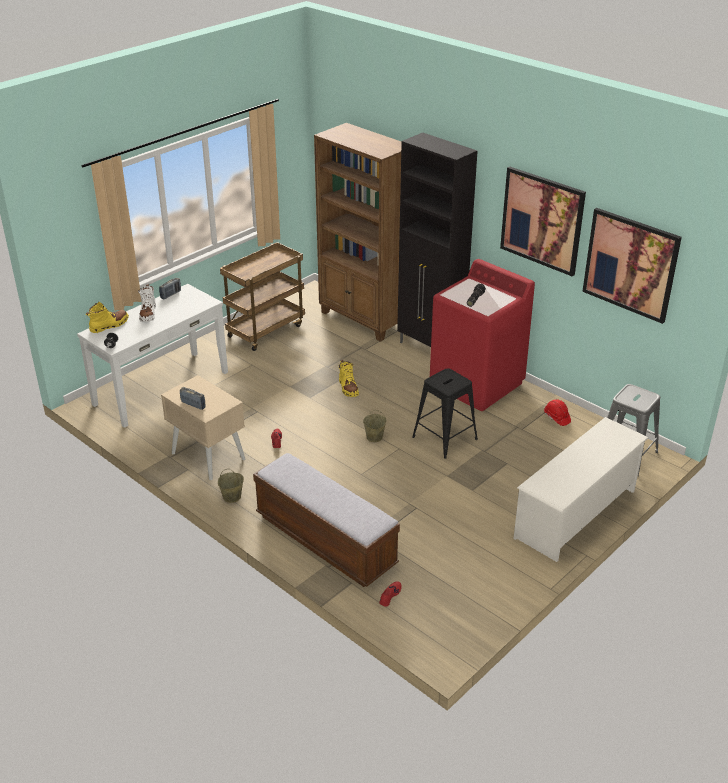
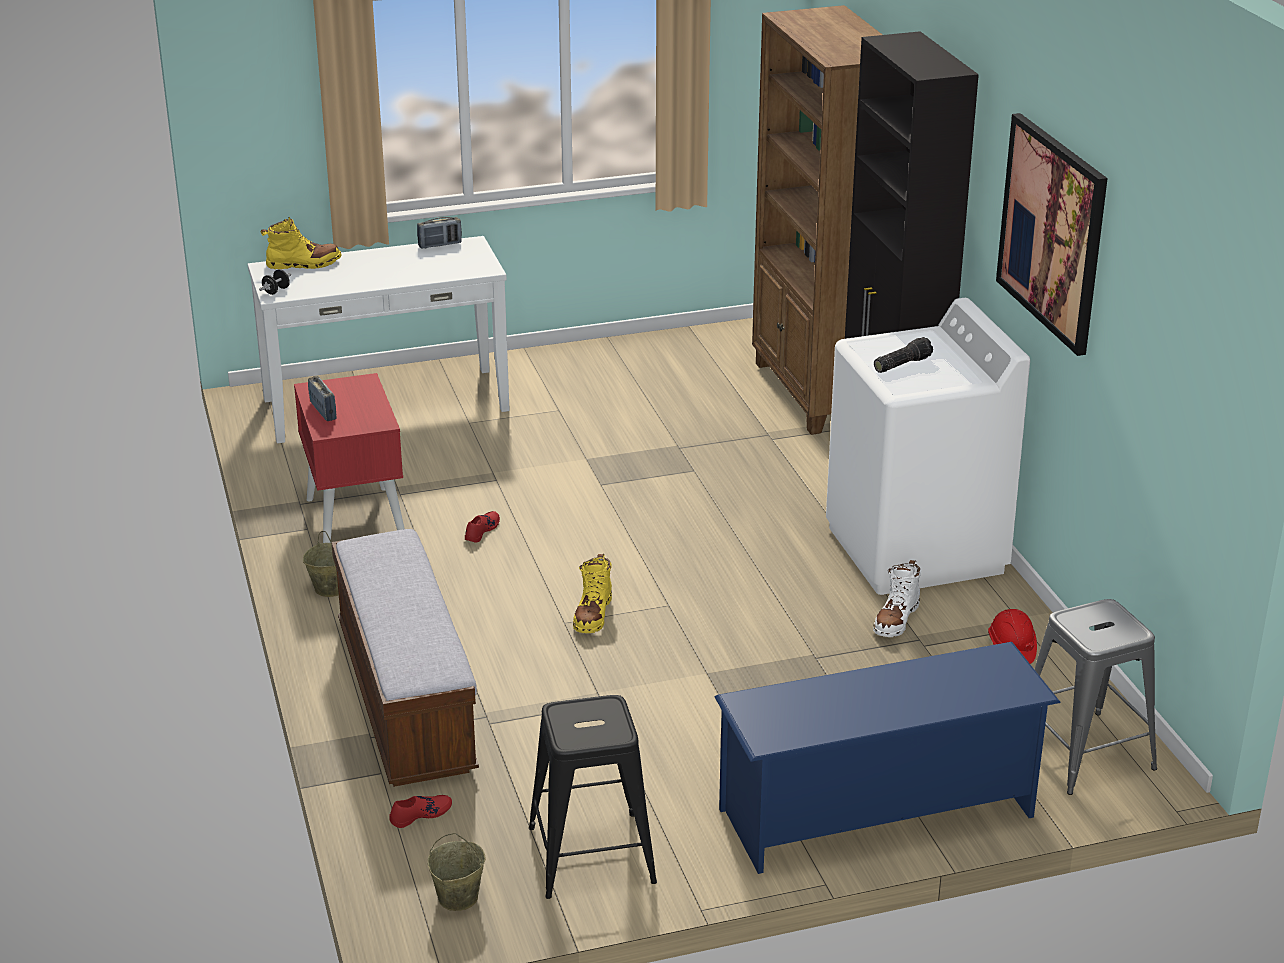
camera: 30 degrees right, 5 degrees down
(148, 314) = (376, 263): white boot -> white boot (896, 620)
(207, 456) = (355, 519): beige nightstand -> red nightstand
(266, 330) = (634, 366): brown cart -> none
(348, 388) = (679, 489): yellow boot -> yellow boot (593, 615)
(374, 437) = (644, 576): beige bucket -> beige bucket (457, 898)
(444, 438) = (765, 615): black stool -> black stool (592, 854)
(477, 384) = (916, 550): red washing machine -> white washing machine
(576, 514) = (878, 813): white shoe rack -> blue shoe rack
(630, 264) = (1155, 345): picture -> none

